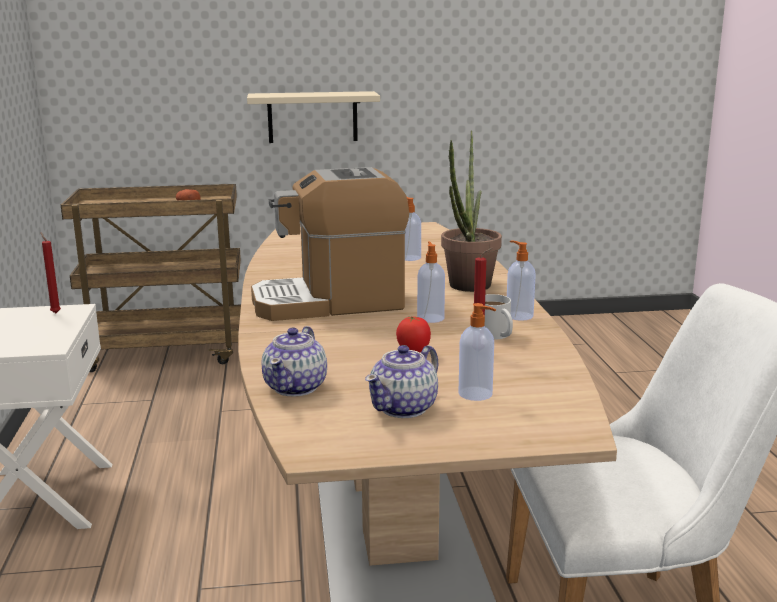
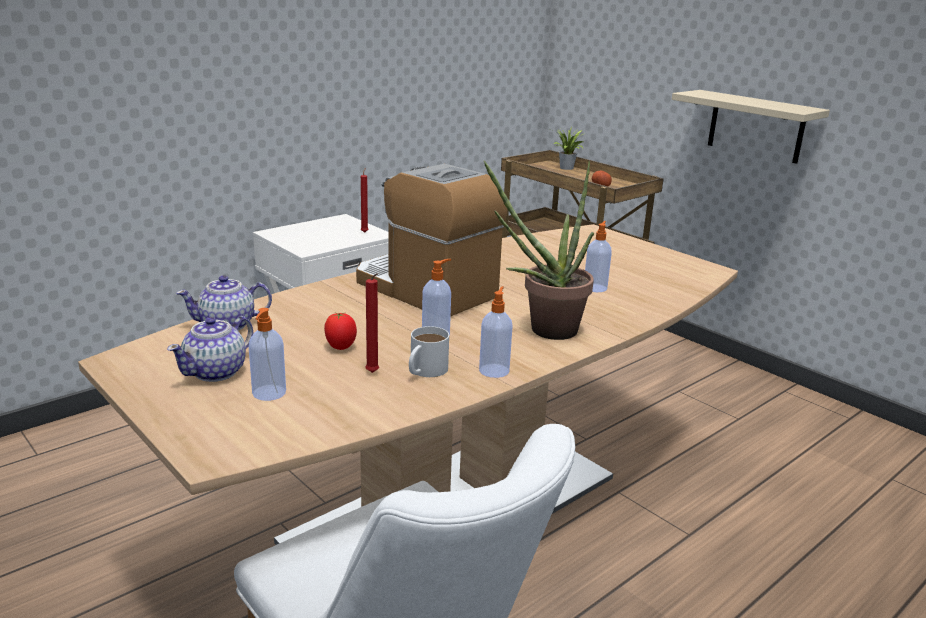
camera: 55 degrees right, 5 degrees up
(119, 201) = (566, 168): none -> potted plant
(404, 408) = (216, 372): teapot -> teapot turned 60 degrees counterclockwise

